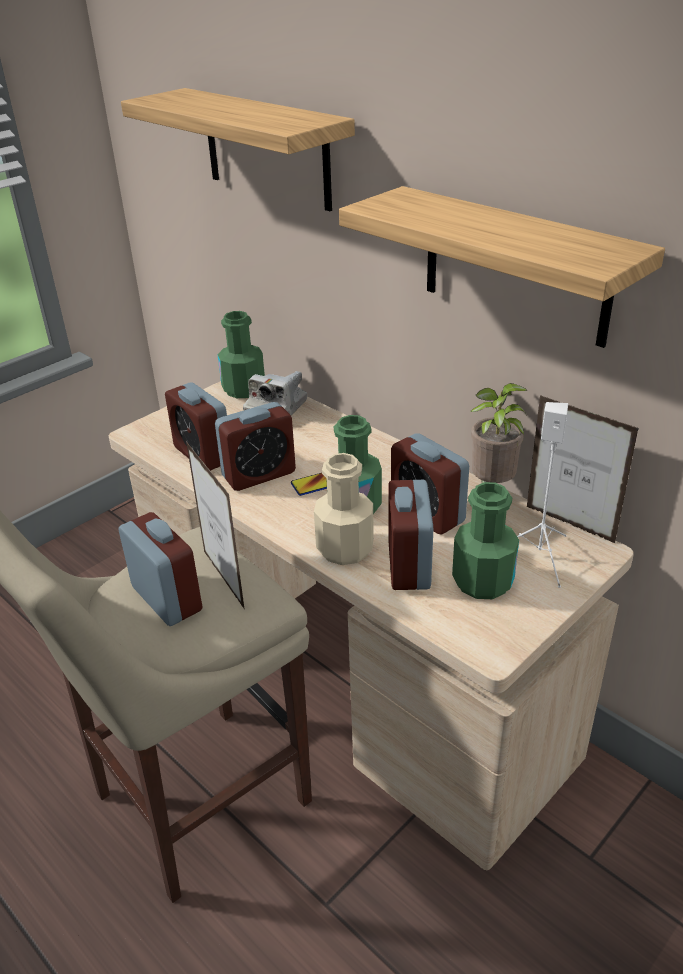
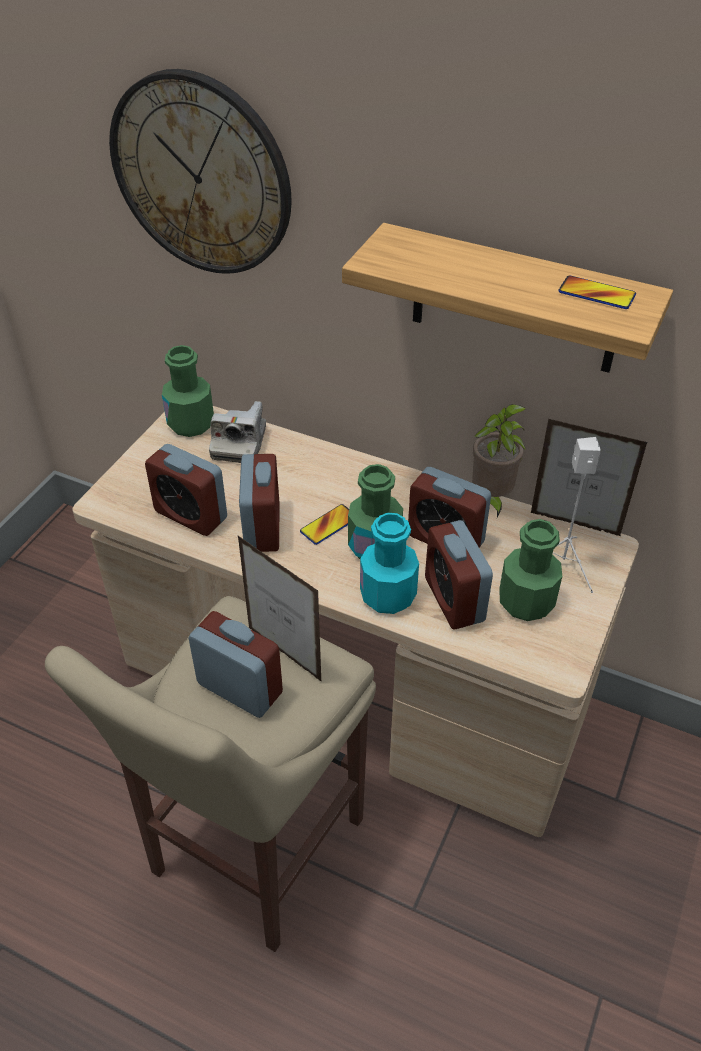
camera: 20 degrees left, 10 degrees up
(259, 475) = (262, 528): alarm clock -> alarm clock turned 45 degrees counterclockwise
(266, 149) = (201, 175): shelf -> wall clock
(345, 549) = (388, 595): beige bottle -> turquoise bottle
(576, 243) = (596, 294): none -> phone

